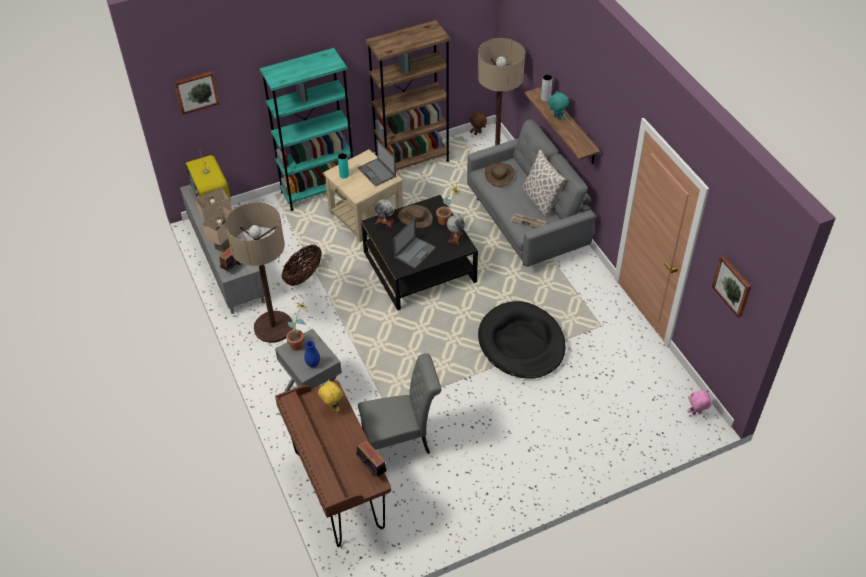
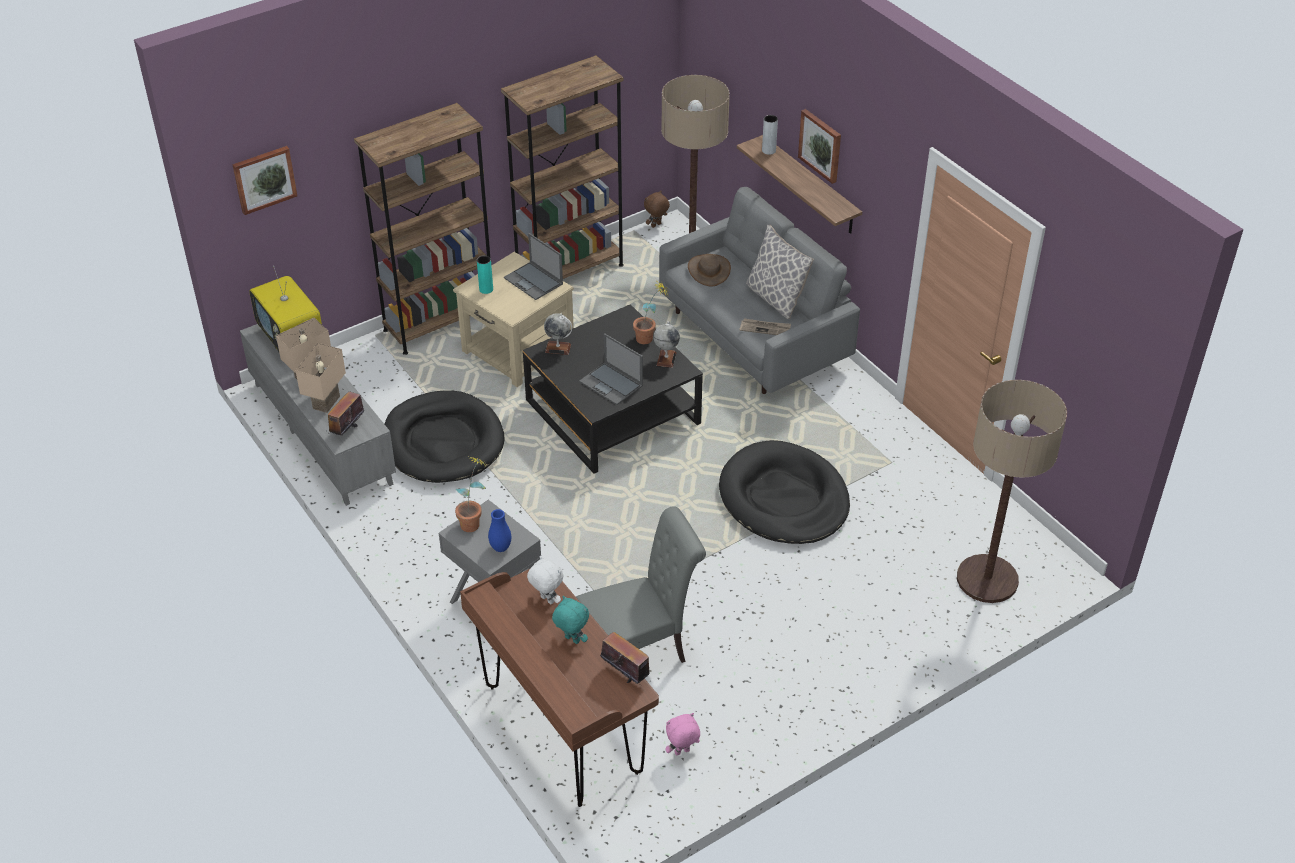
camera: 10 degrees left, 5 degrees down
(273, 327) = (413, 517): floor lamp -> floor lamp (987, 579)
(303, 276) = (443, 441): basket -> black dog bed
(318, 191) = (440, 324): turquoise bookcase -> brown bookcase
(331, 407) = (546, 600): yellow plush toy -> white plush toy
(415, 218) = (601, 338): brown hat -> none
(415, 252) = (611, 384): laptop -> laptop turned 105 degrees clockwise
(556, 118) = (790, 175): turquoise plush toy -> turquoise plush toy (571, 640)
(696, 413) = (1051, 563): pink plush toy -> pink plush toy (682, 752)
(732, 285) = (1093, 361): picture -> picture (821, 145)

